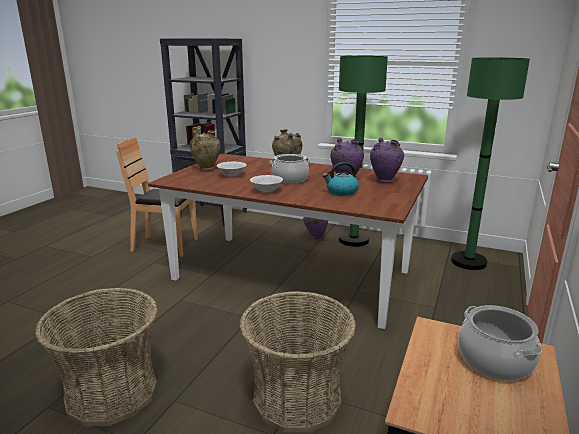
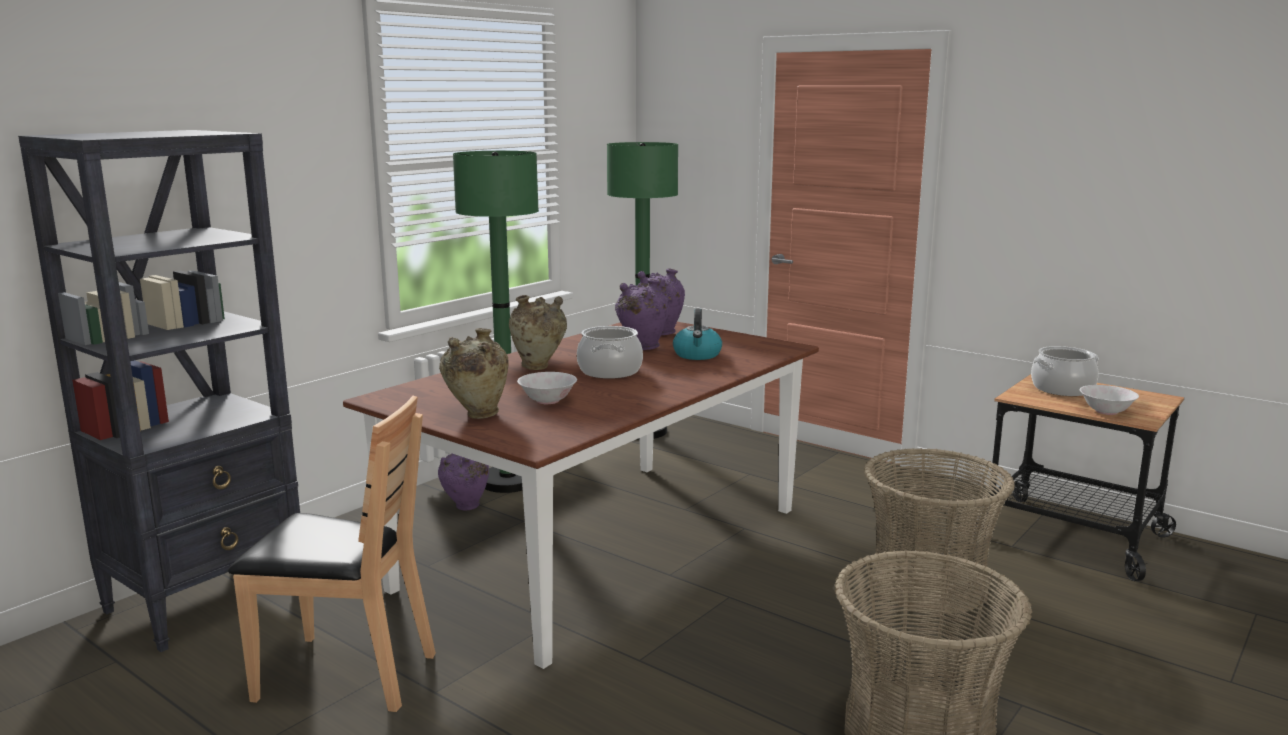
camera: 75 degrees left, 5 degrees down
(165, 245) = (345, 675): brown chair -> brown chair turned 105 degrees counterclockwise
(266, 191) = (665, 387): white bowl -> white bowl (1106, 411)

